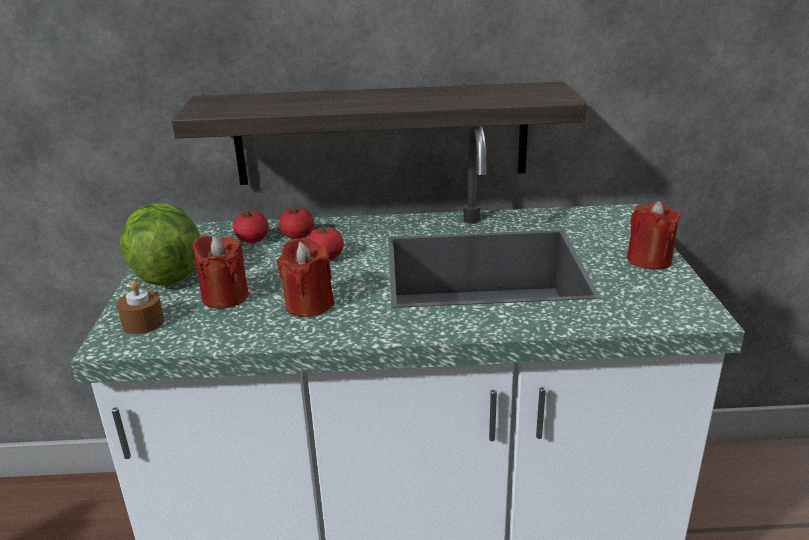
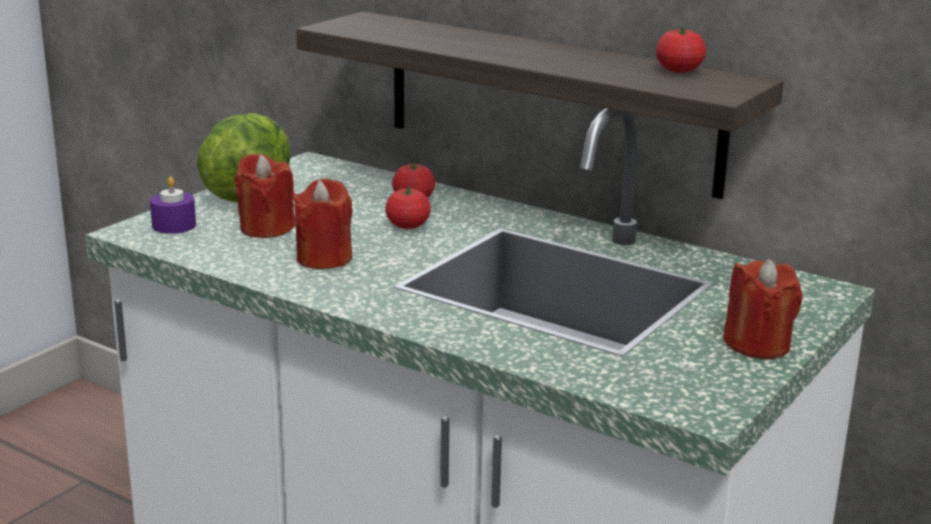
camera: 35 degrees right, 5 degrees down
(143, 323) = (174, 225): brown candle -> purple candle
(252, 240) = (366, 190): tomato -> tomato (679, 70)

